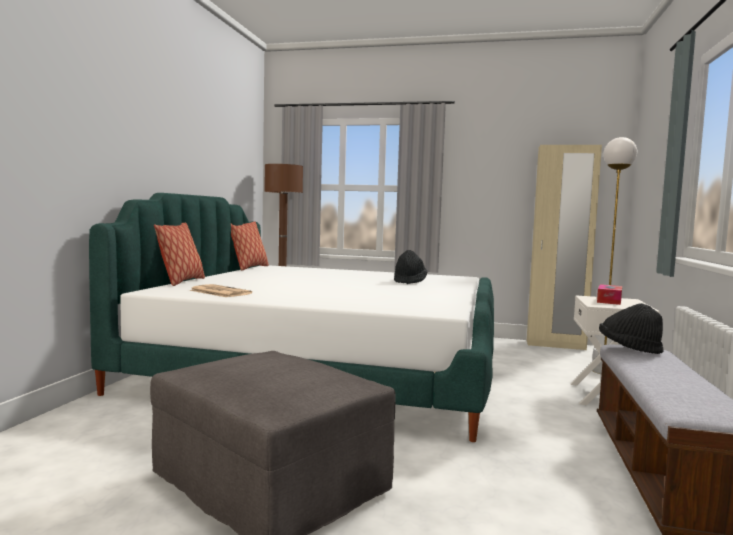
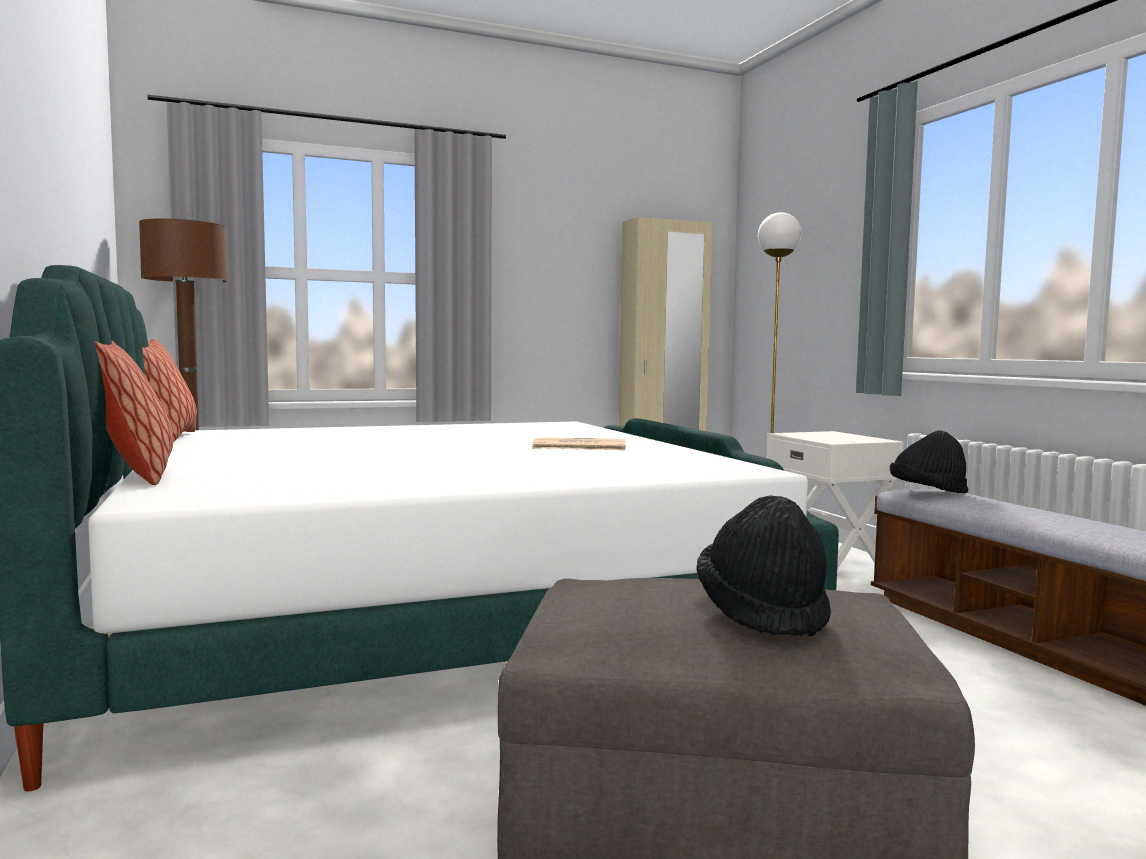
camera: 35 degrees left, 0 degrees up
(219, 292) = (305, 484): newspaper -> newspaper (578, 446)
(409, 281) = (528, 435): black hat -> black hat (763, 612)
(609, 300) = (822, 435): tissue box -> none

